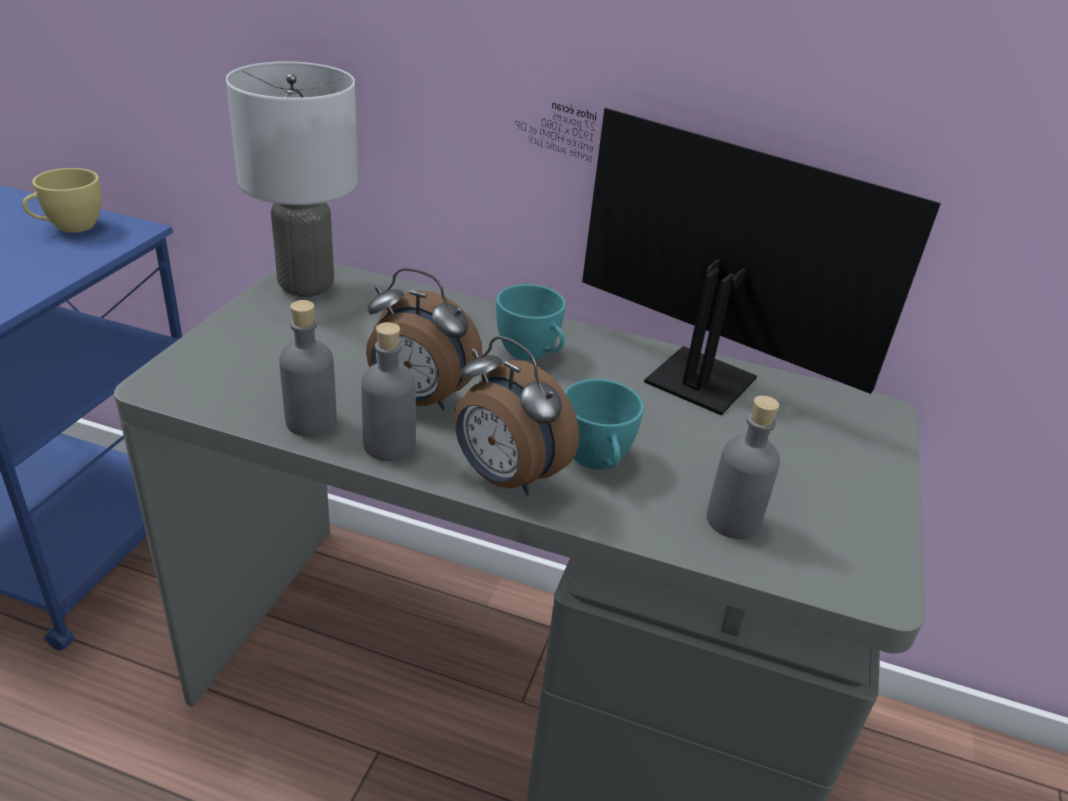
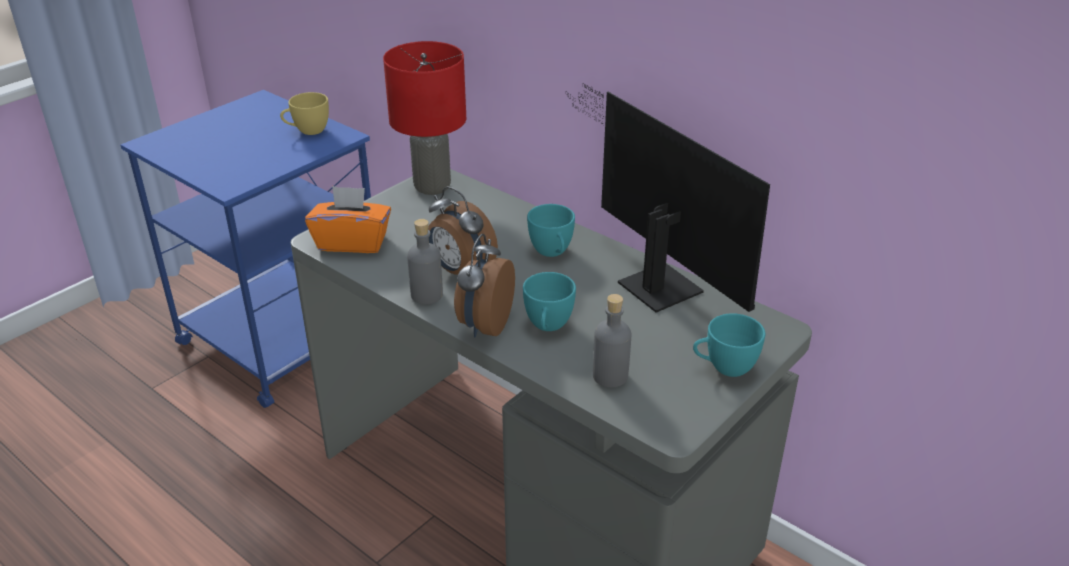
camera: 25 degrees right, 0 degrees up
(223, 381) = (352, 242): none -> orange tissue box
(305, 284) = (432, 186): white table lamp -> red table lamp
(311, 422) = (389, 274): grey bottle -> none
(505, 478) = (484, 325): alarm clock -> alarm clock turned 45 degrees clockwise
(861, 476) = (724, 367): none -> turquoise cup

